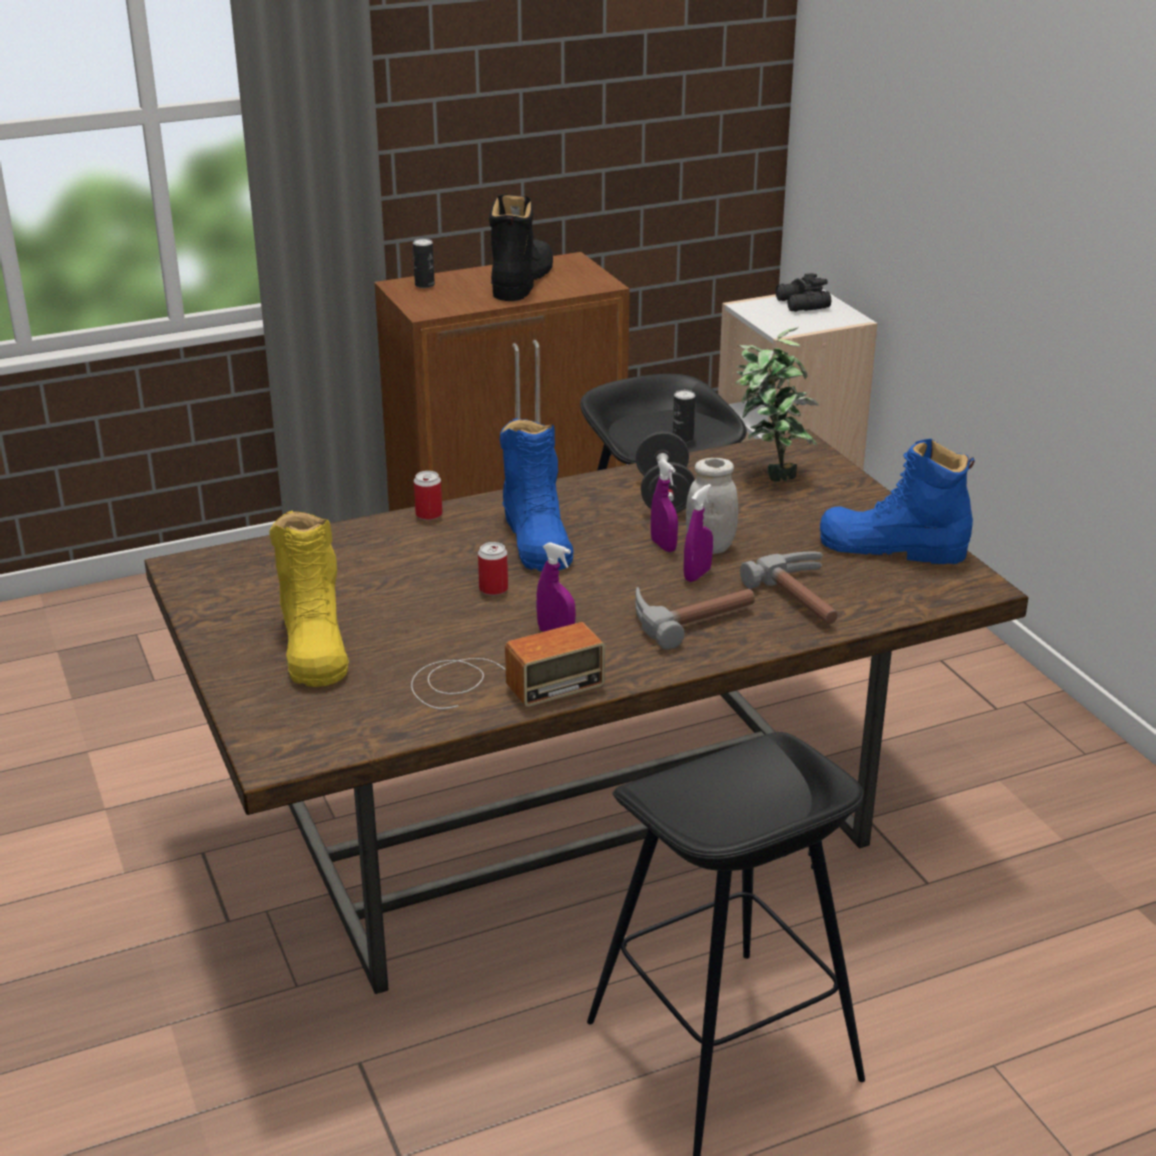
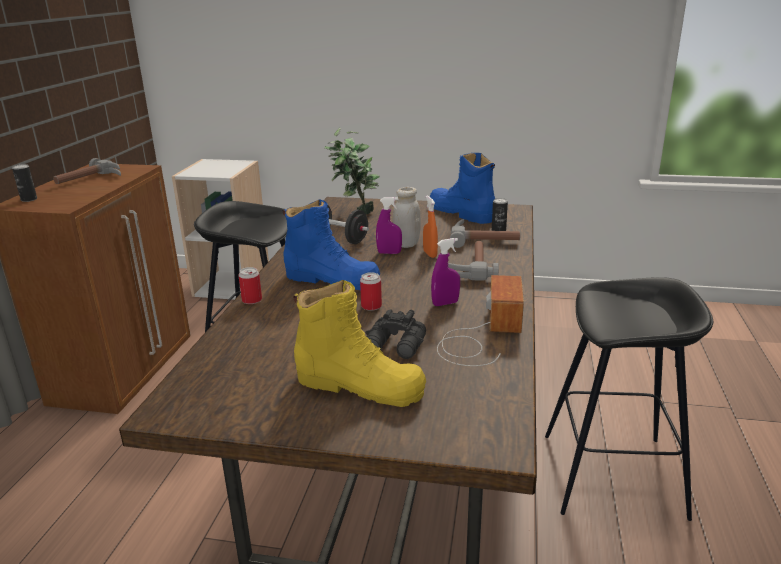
camera: 55 degrees left, 5 degrees down
(521, 281) = (90, 180): black boot -> hammer
(683, 438) = (269, 226): can -> can (498, 232)
(697, 575) = (430, 254): purple spray bottle -> orange spray bottle
(801, 304) = (210, 165): black binoculars -> black binoculars (396, 346)
(892, 548) = (460, 213): blue boot -> blue boot turned 90 degrees clockwise

